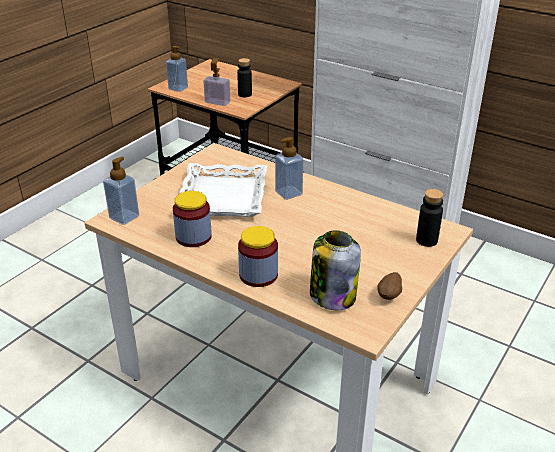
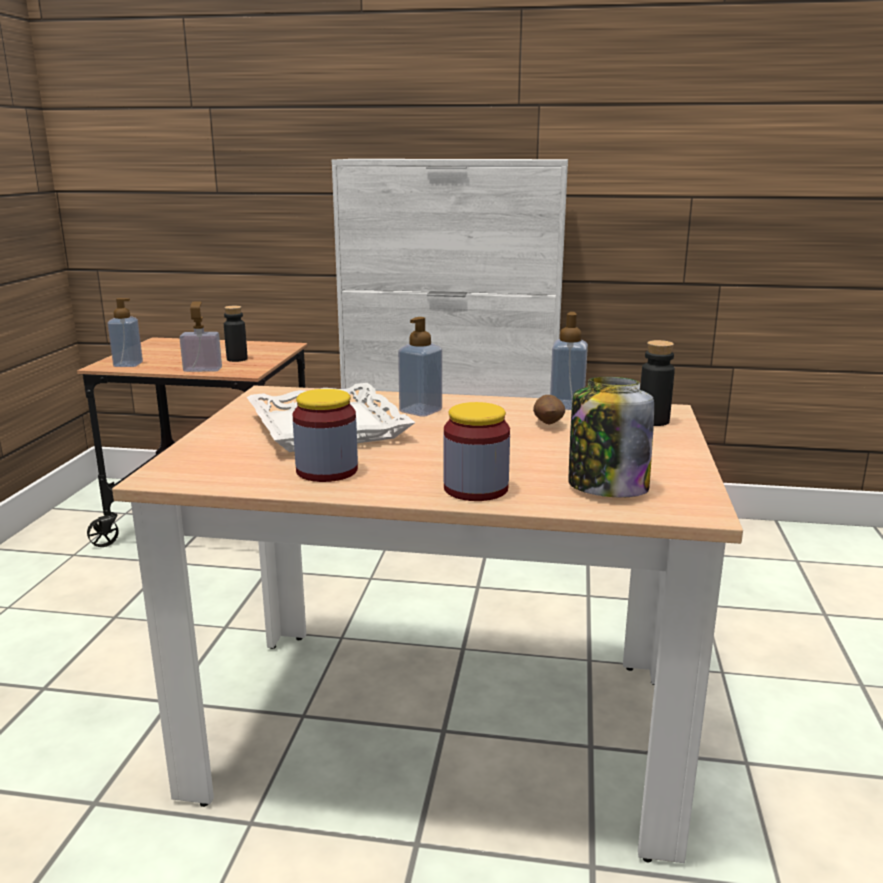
camera: 25 degrees left, 15 degrees down
(124, 217) = (183, 470): soap dispenser -> soap dispenser (567, 406)
(389, 296) = (679, 473): potato -> potato (548, 424)

